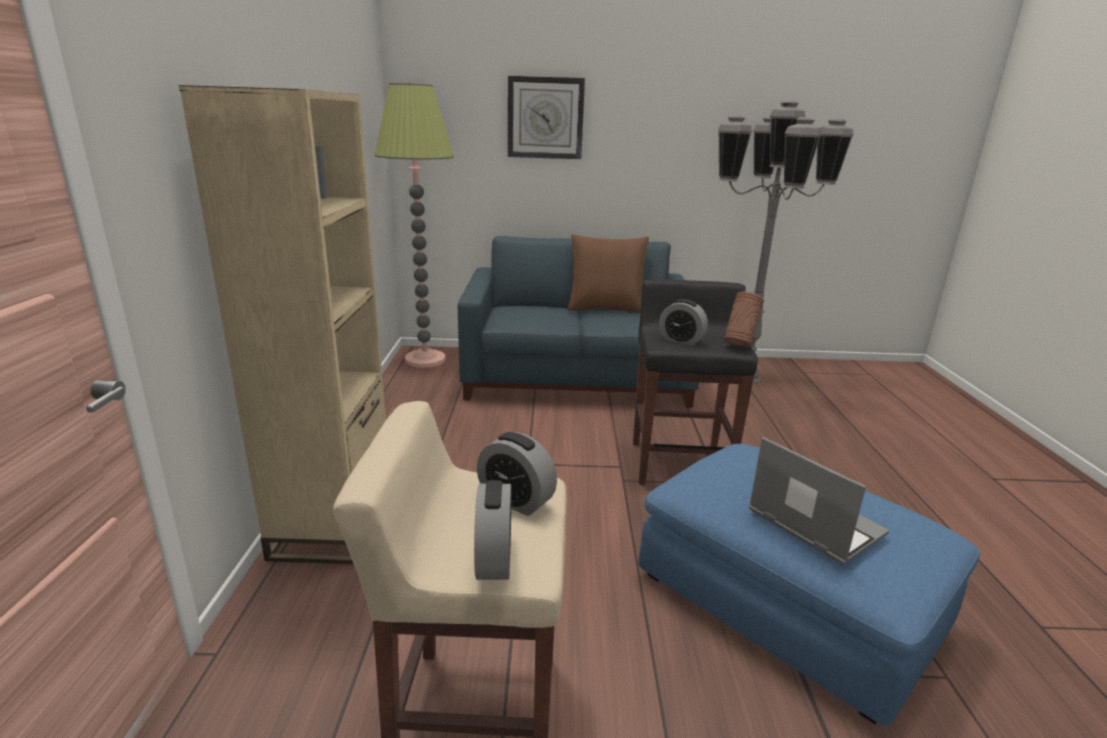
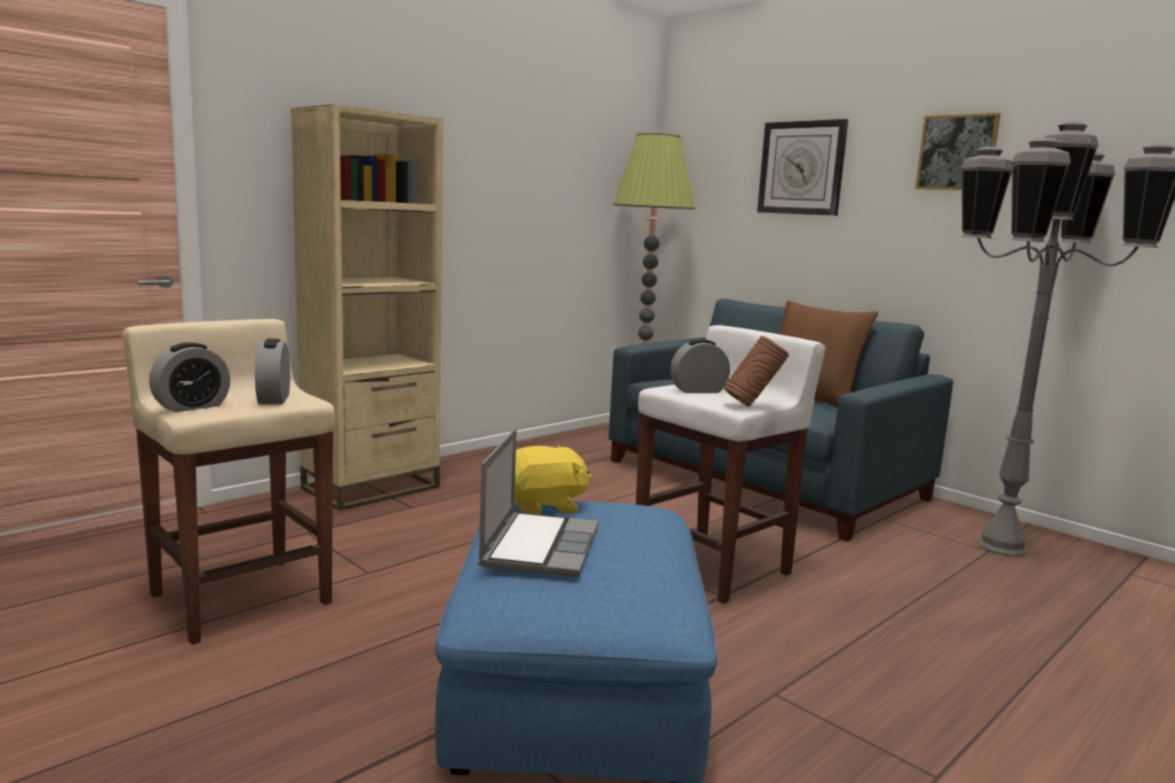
camera: 45 degrees right, 10 degrees down
(673, 110) = (957, 152): none -> picture
(679, 463) = (714, 567): black stool -> white stool
(681, 340) = (698, 391): alarm clock -> alarm clock turned 90 degrees clockwise
(721, 485) = (544, 507): none -> yellow plush toy

